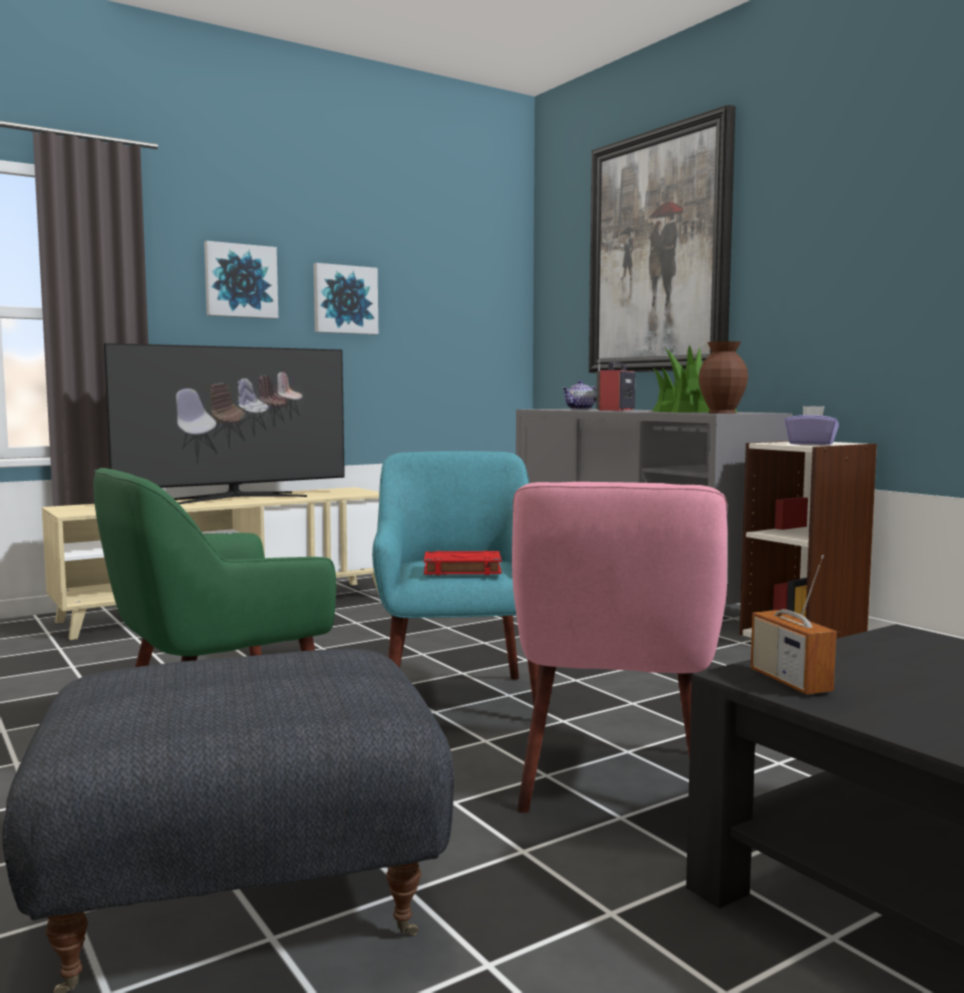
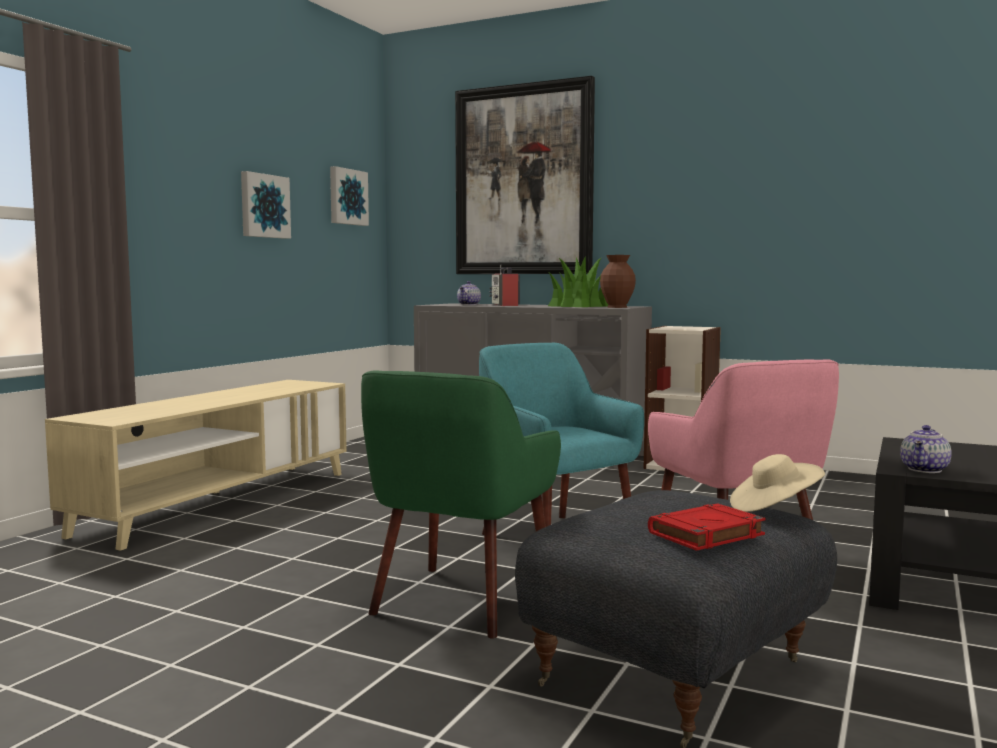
camera: 30 degrees left, 0 degrees up
(234, 498) = (220, 396): television -> none
(240, 281) = (187, 185): picture -> picture (347, 197)
(371, 695) = (774, 508): none -> beige hat
(461, 569) = (575, 434): red book -> red book (705, 534)
(790, 682) = (925, 470): radio -> teapot
(811, 444) = (691, 328): purple tissue box -> none

